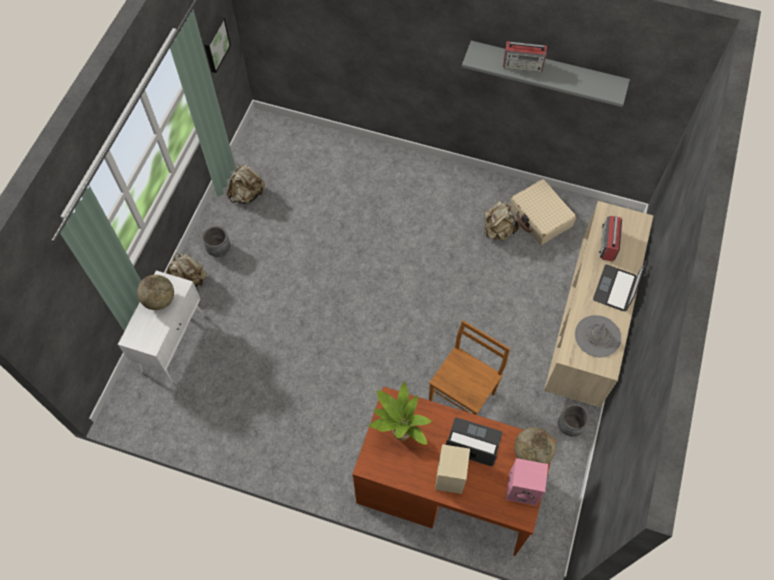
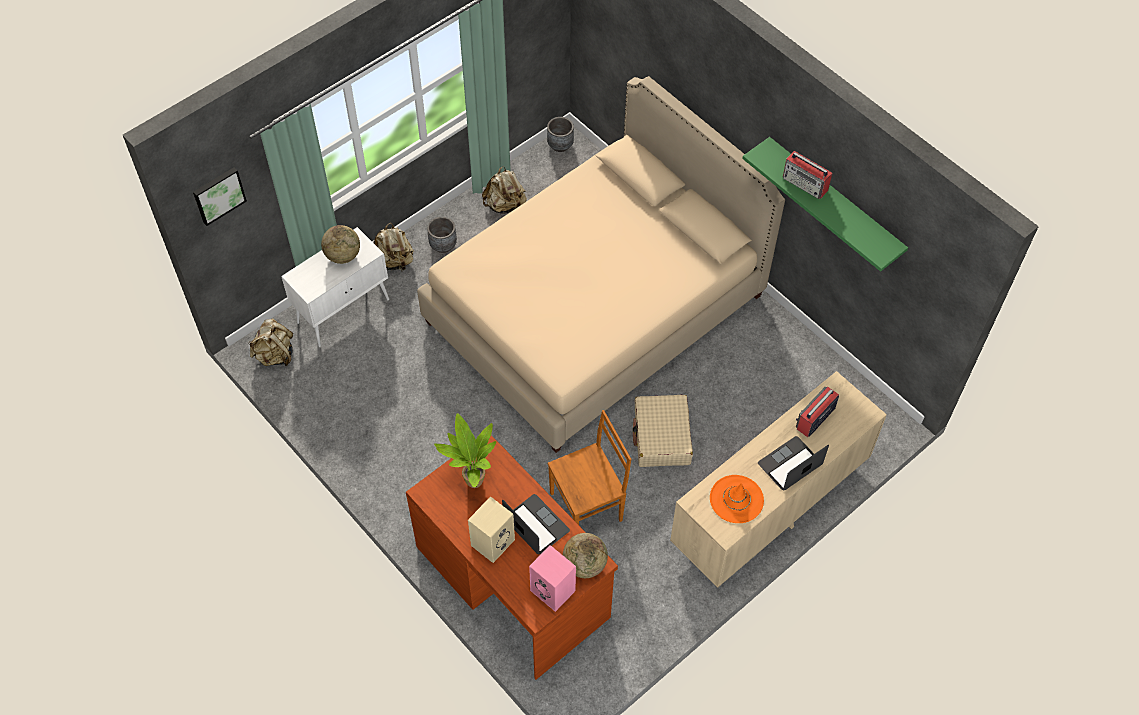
camera: 30 degrees right, 5 degrees down
(215, 44) = (530, 34): picture -> picture (218, 194)
(367, 241) = (594, 309): none -> beige bed
(497, 231) = (739, 364): beige backpack -> beige backpack (275, 355)
(540, 217) = (796, 374): beige suitcase -> beige suitcase (661, 437)
(547, 69) = (834, 200): grey shelf -> green shelf
(570, 426) = (678, 593): grey planter -> grey planter (560, 145)
(597, 336) = (736, 499): grey hat -> orange hat

